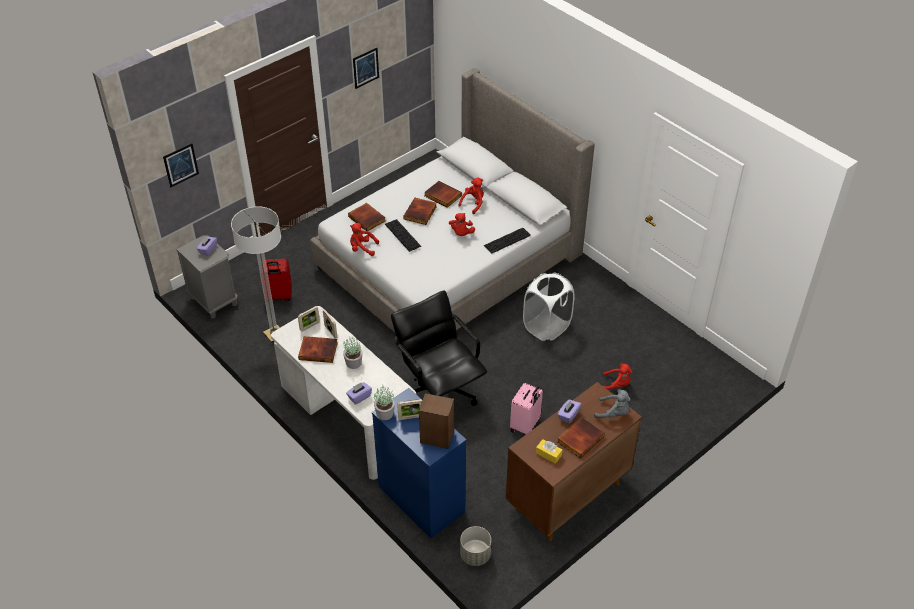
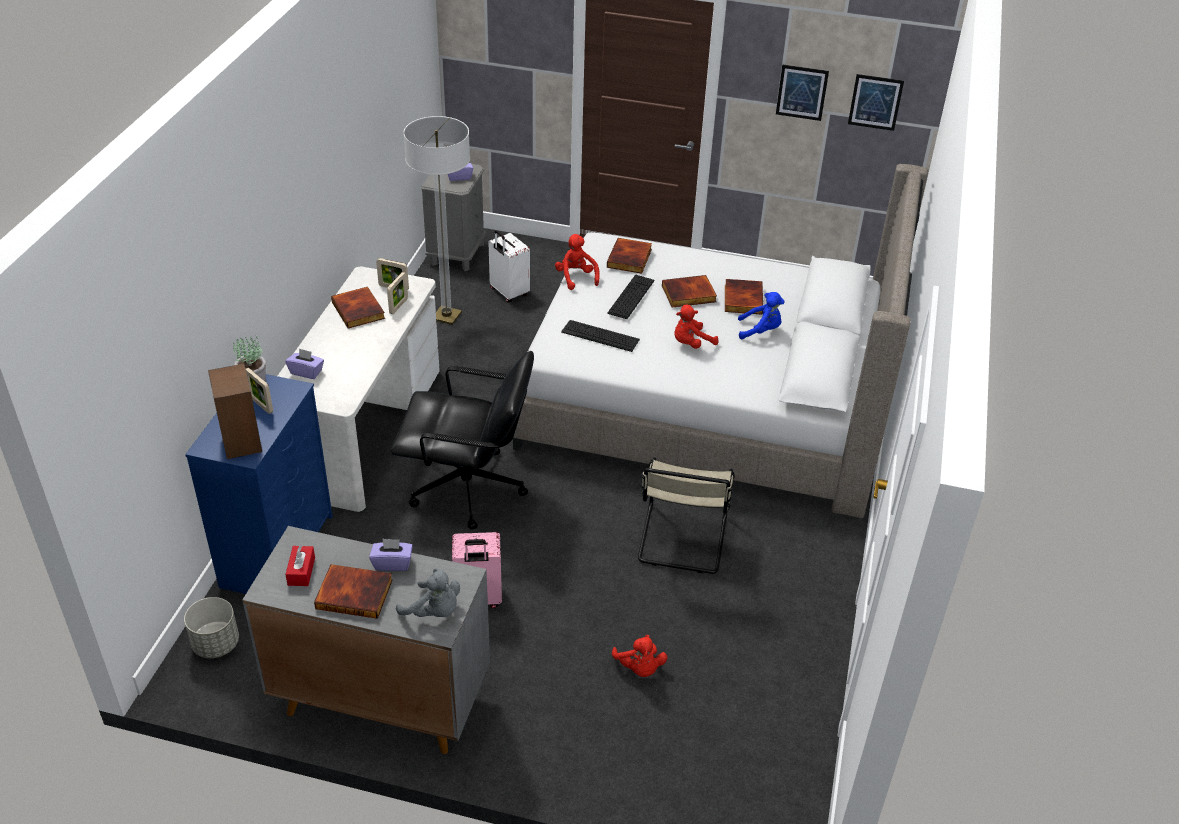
camera: 55 degrees right, 5 degrees down
(181, 165) = (489, 60): picture -> picture (875, 102)
(278, 296) = (508, 293): red suitcase -> white suitcase
(353, 362) = (361, 344): potted plant -> none
(439, 392) = (468, 489): black office chair -> black office chair turned 75 degrees clockwise
(473, 203) = (760, 331): red plush toy -> blue plush toy
(507, 240) = (723, 388): keyboard -> keyboard (600, 336)
(546, 327) = (682, 542): white laundry basket -> beige chair
(548, 454) = (301, 571): yellow tissue box -> red tissue box
(567, 496) = (379, 700): brown cabinet -> grey cabinet
(613, 413) = (434, 612): grey plush toy -> grey plush toy turned 45 degrees counterclockwise

